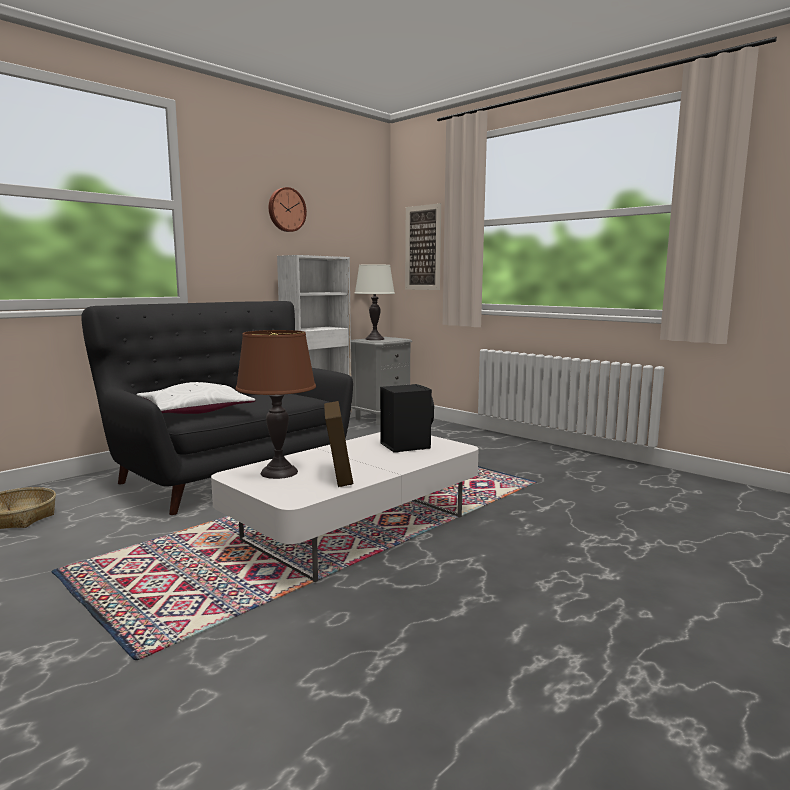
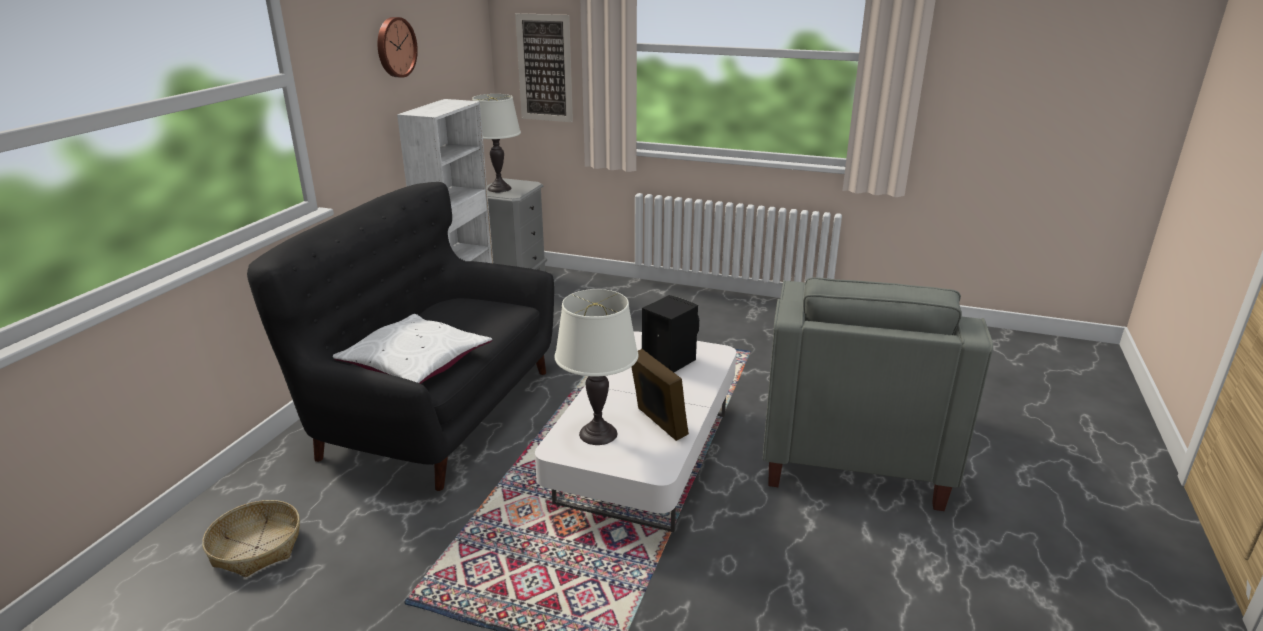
camera: 25 degrees left, 15 degrees up
(279, 472) = (598, 434): brown table lamp -> white table lamp
(575, 561) = (851, 444): none -> grey armchair

